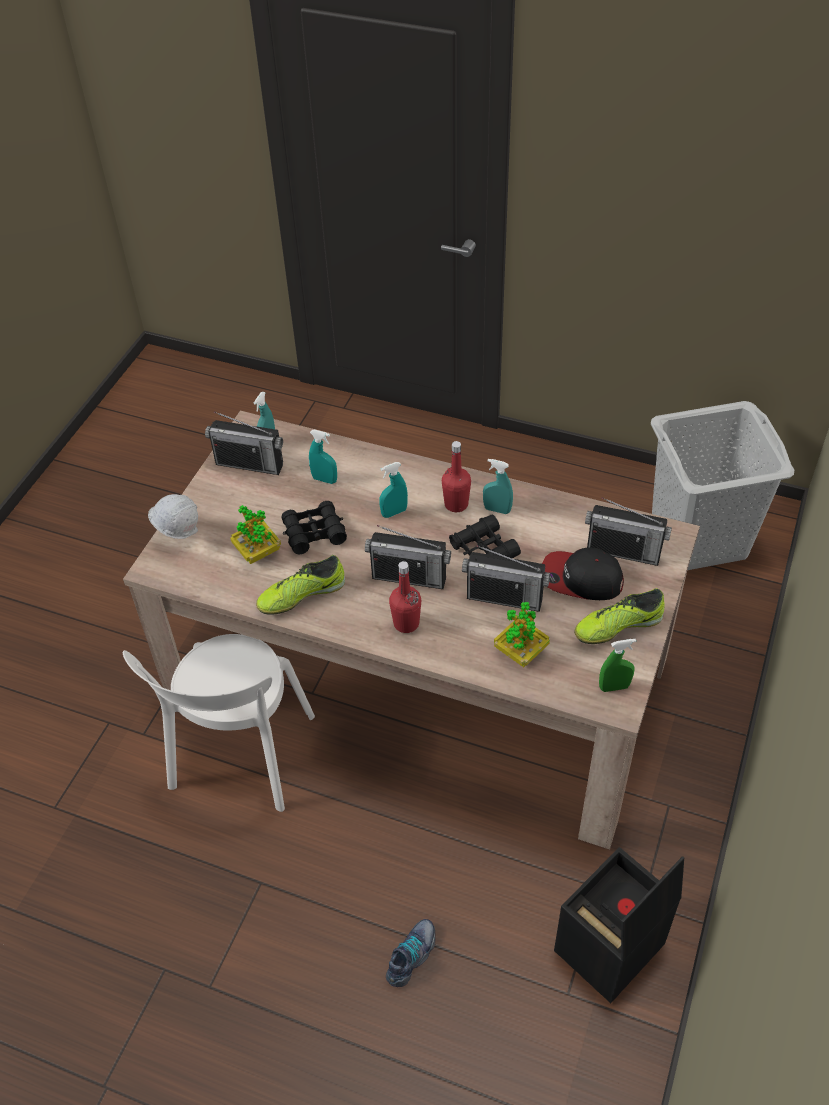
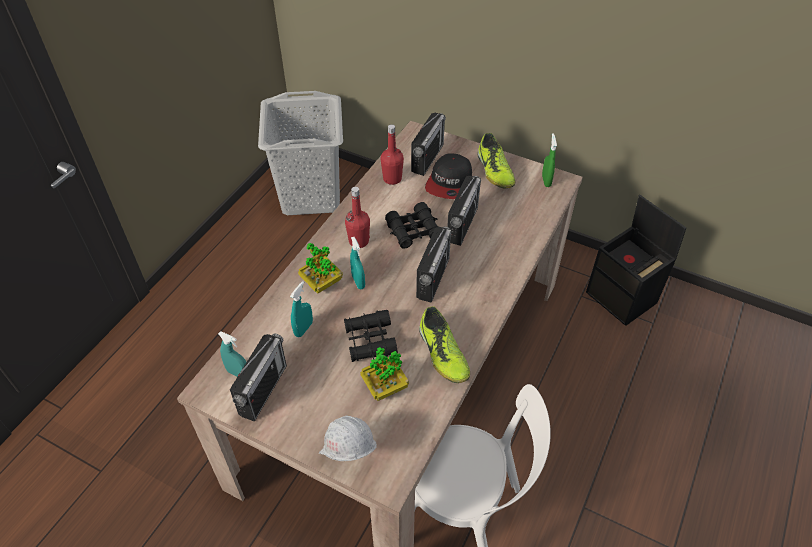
camera: 85 degrees left, 0 degrees up
(406, 623) = (481, 284): red bottle -> red bottle (392, 179)
(412, 956) = (636, 406): shoe -> none
(497, 509) = (371, 218): turquoise spray bottle -> none
(520, 652) = (514, 222): potted plant -> potted plant (321, 282)

